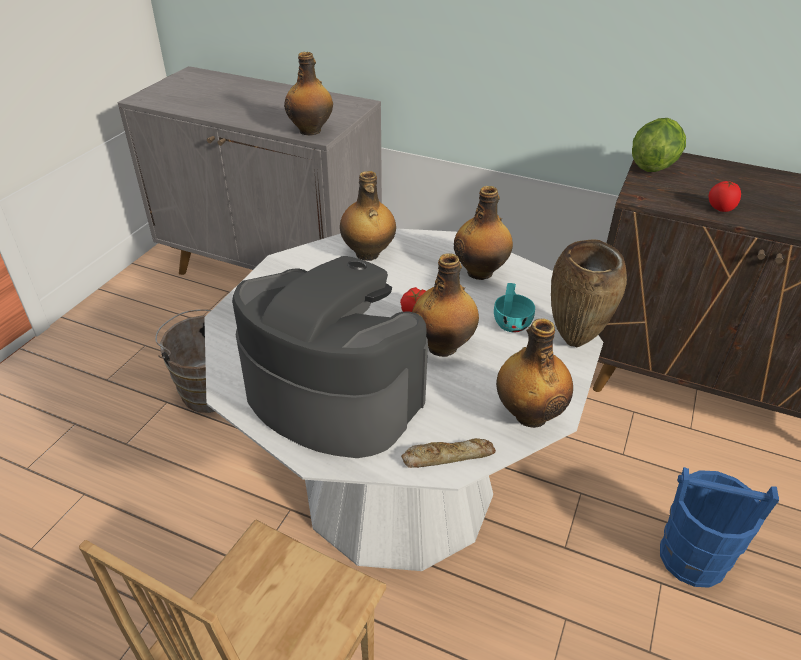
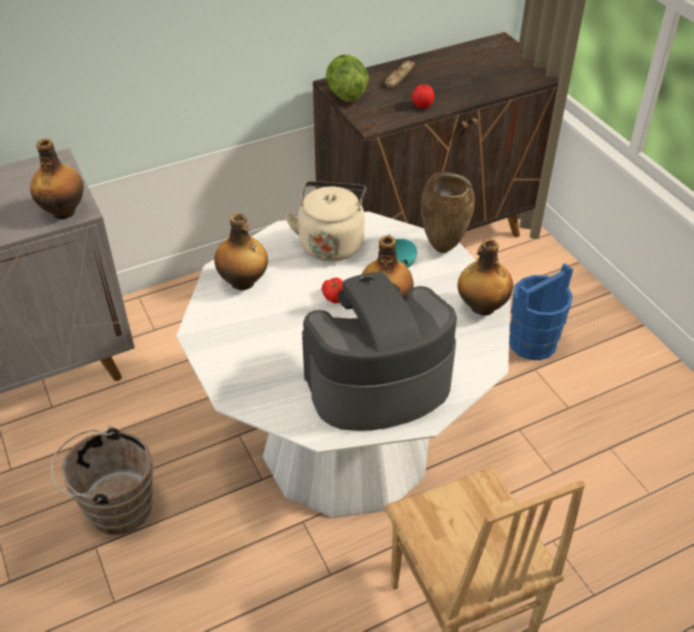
camera: 50 degrees left, 5 degrees up
(447, 456) = (481, 361): bread -> bread (399, 77)
(481, 272) = (331, 242): bottle -> beige kettle

